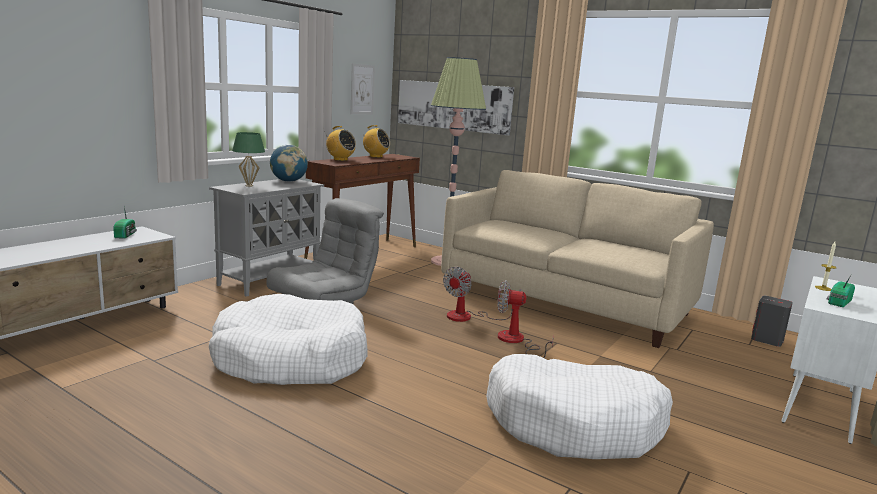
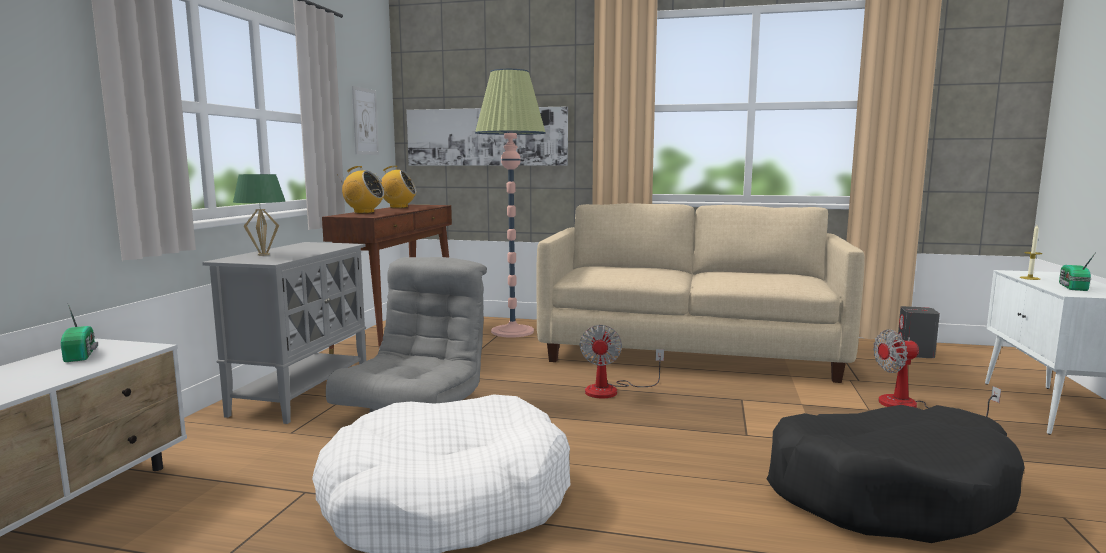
camera: 20 degrees left, 5 degrees down
(288, 181) = (311, 245): globe -> none
(516, 341) = (699, 408): fan -> fan (912, 407)
(574, 424) = (887, 493): white dog bed -> black dog bed

